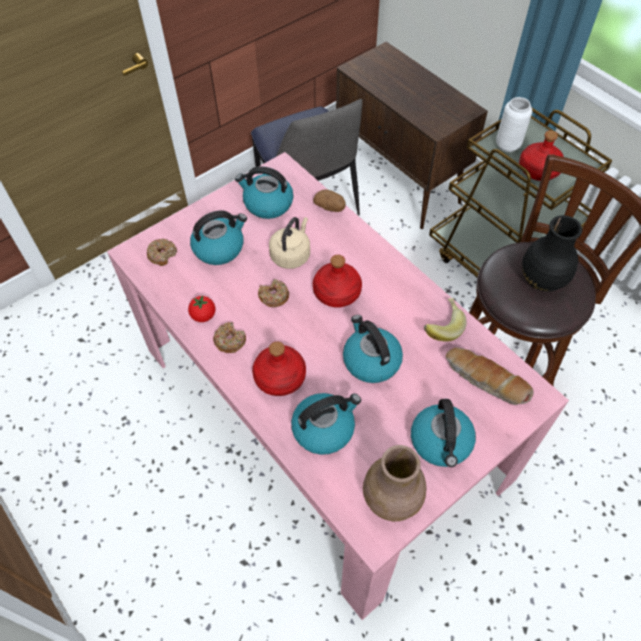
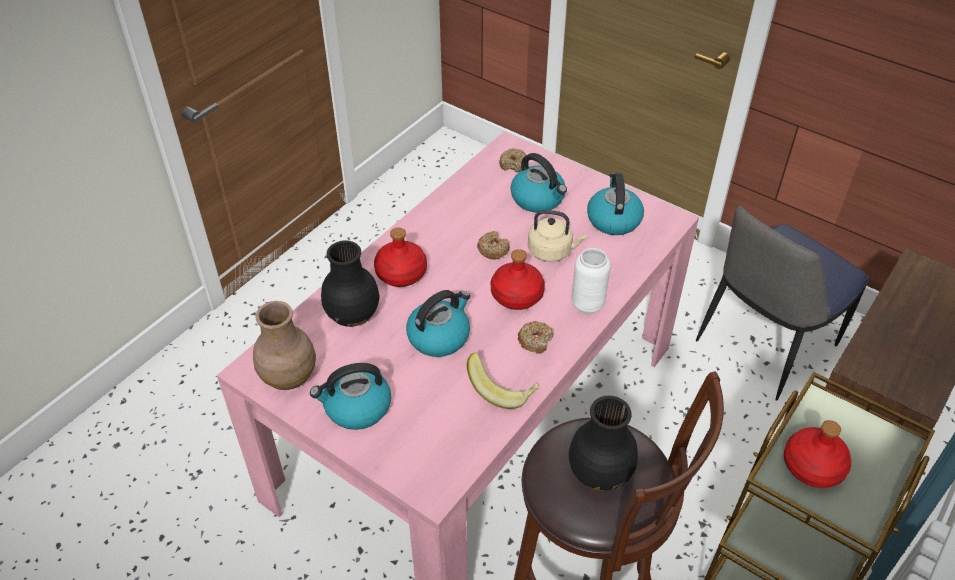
camera: 75 degrees right, 10 degrees down
(203, 316) = (453, 207): tomato -> none
(230, 341) = (431, 231): donut -> donut (535, 340)
(324, 428) = (353, 315): kettle -> black vase
(330, 207) = (633, 268): potato -> none
(485, 381) = (441, 439): bread -> none
(507, 145) = (841, 426): white vase -> white vase (587, 304)

